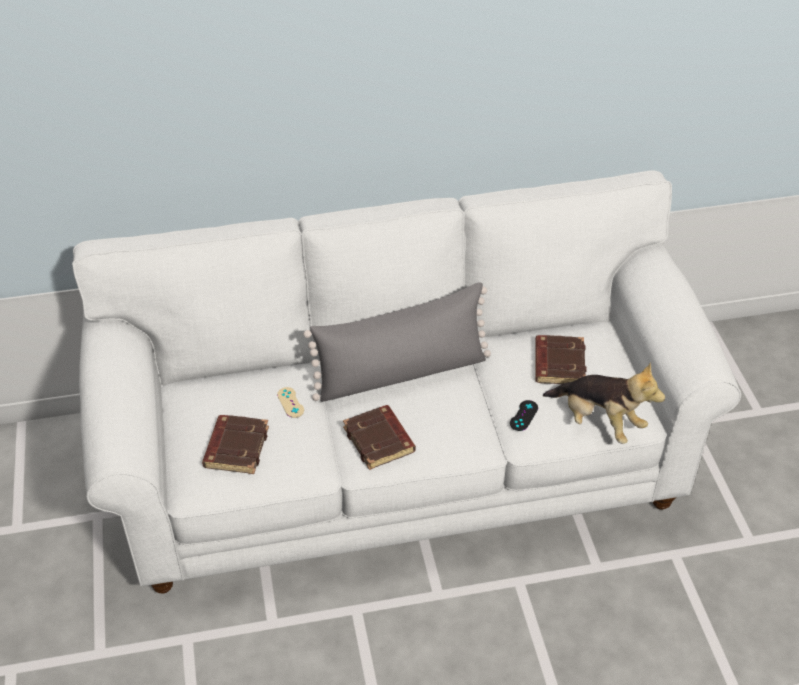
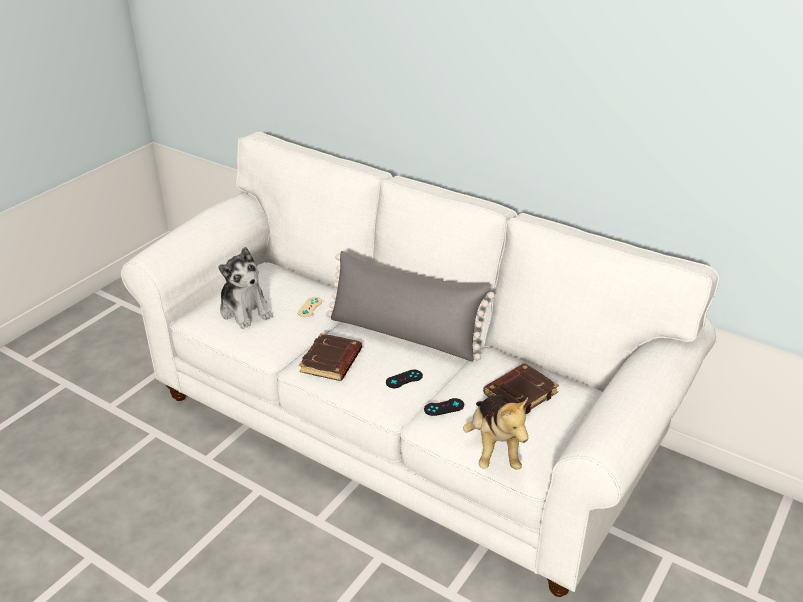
camera: 45 degrees right, 10 degrees down
(236, 447) = (245, 310): brown book -> plush toy
(457, 413) = (404, 379): none -> black game controller

